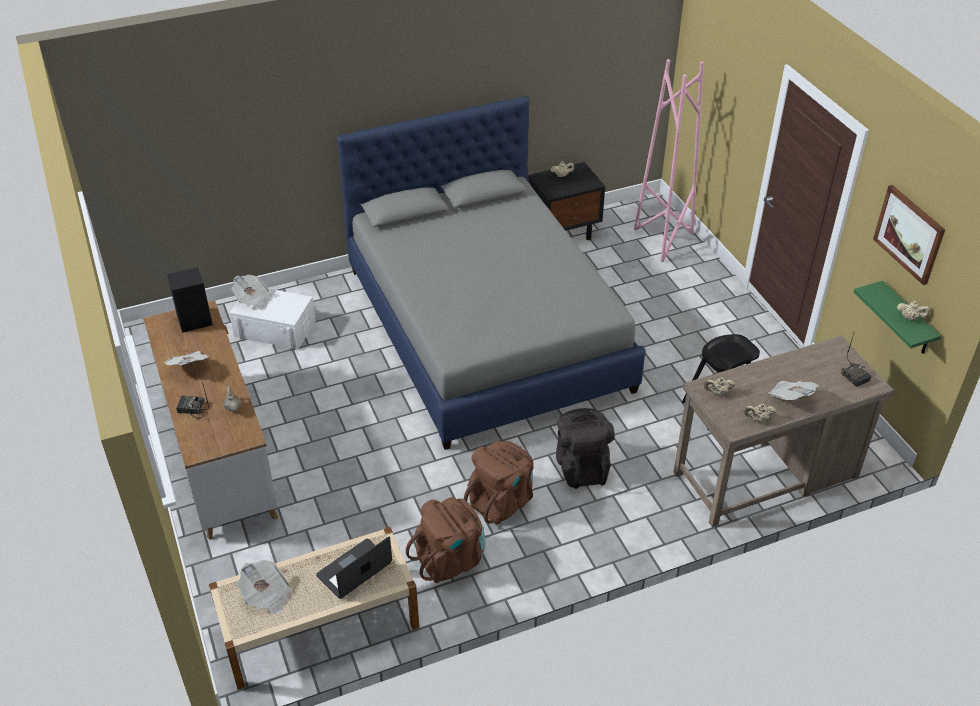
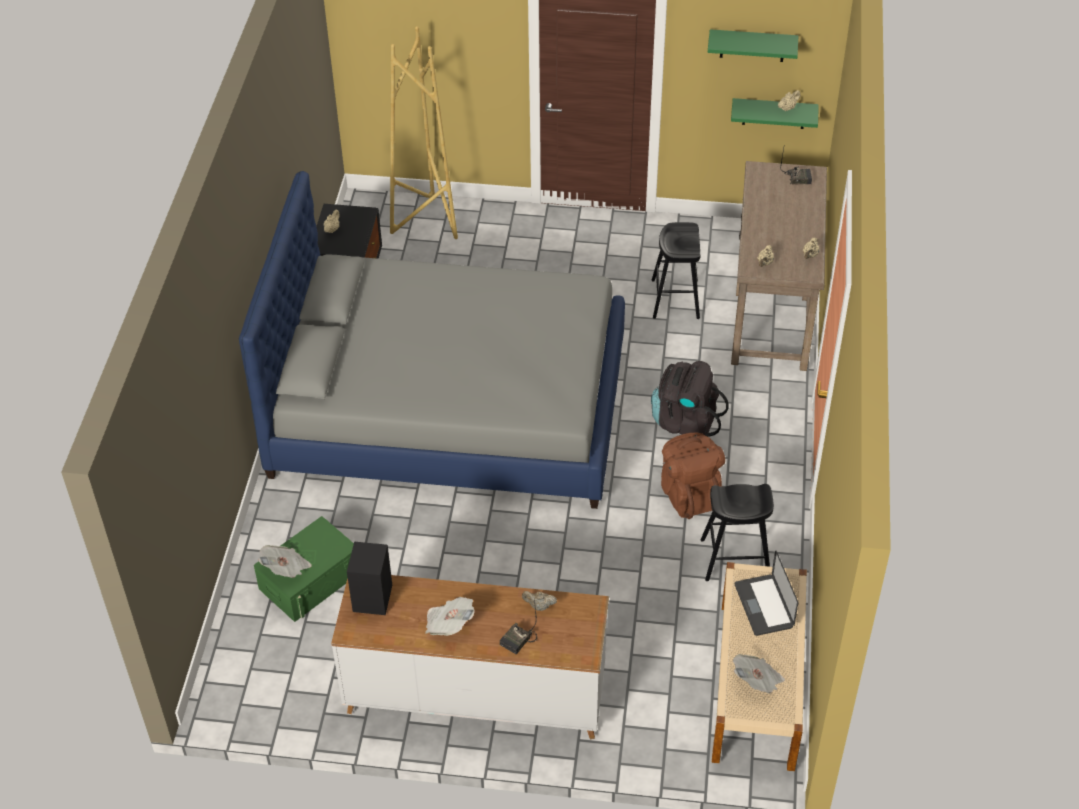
camera: 60 degrees left, 5 degrees up
(275, 328) = (310, 580): white storage box -> green storage box
(450, 559) = (735, 559): brown backpack -> black stool
(663, 242) = (427, 223): pink clothes rack -> yellow clothes rack
(790, 398) = (798, 226): newspaper -> none
(909, 234) = (752, 45): picture -> green shelf

